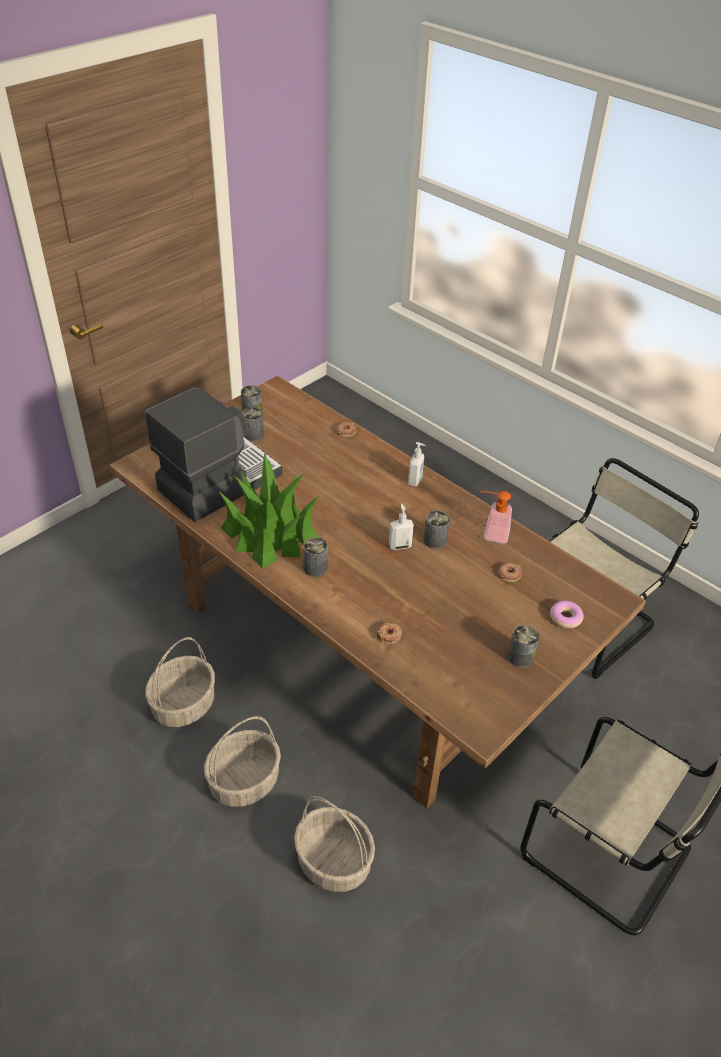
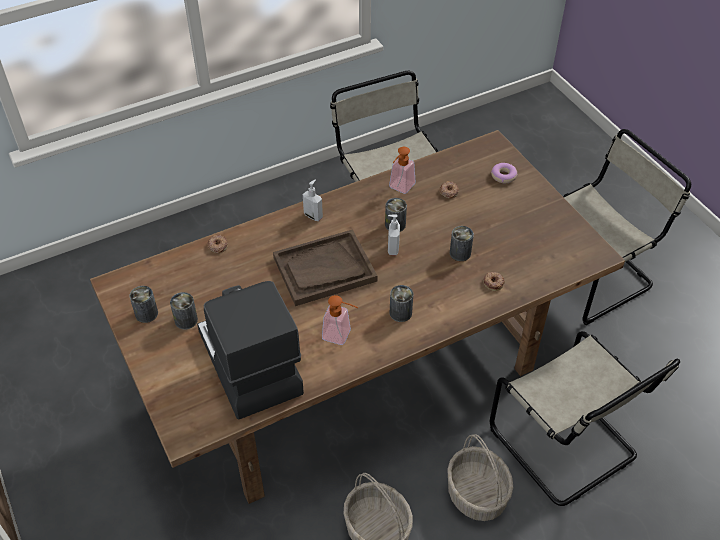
camera: 70 degrees left, 5 degrees up
(270, 532) = (341, 336): potted plant -> soap dispenser
(333, 861) = (566, 446): basket -> beige chair
(348, 503) = (324, 269): none -> brown tray
(520, 657) = (535, 212): can -> can (460, 253)

